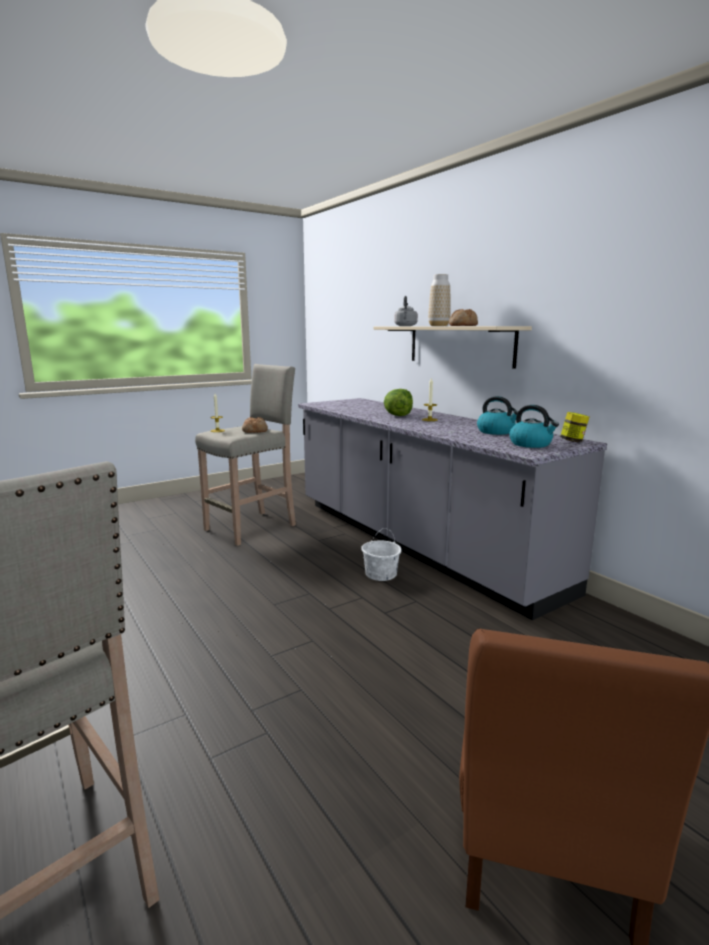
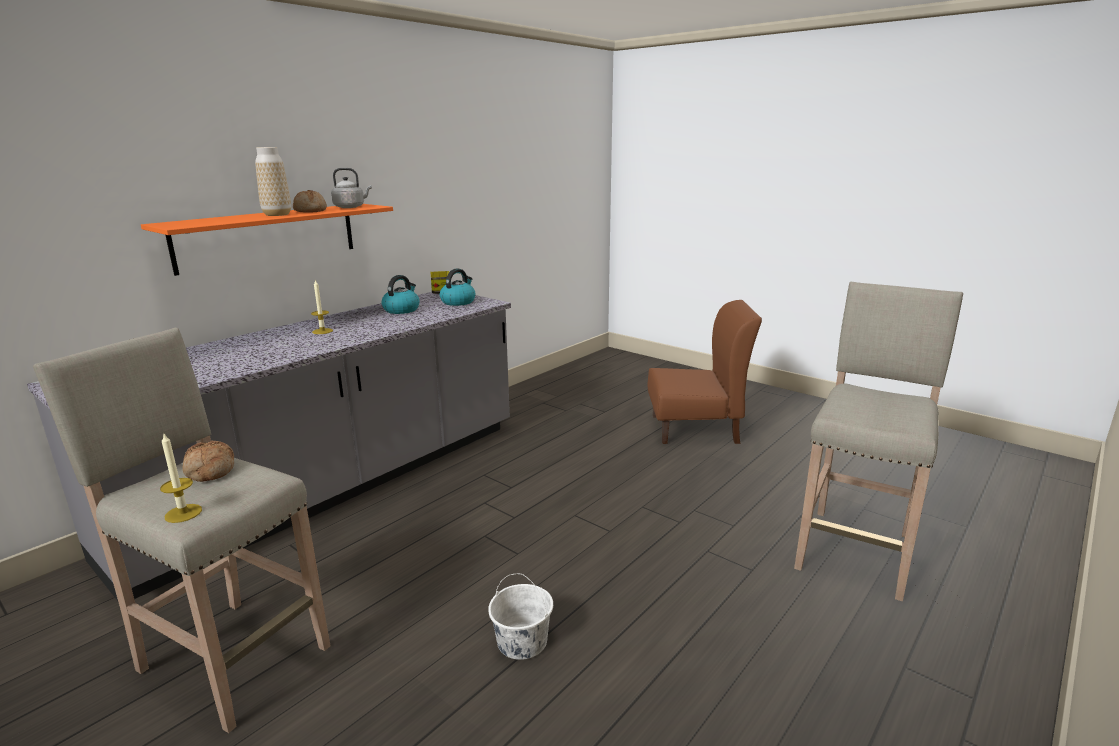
camera: 105 degrees left, 5 degrees up
(381, 574) = (427, 499): white bucket -> white bucket (521, 641)
(398, 415) = (282, 345): lettuce -> none
(405, 326) = (195, 222): grey kettle -> grey kettle (351, 207)
(459, 345) = (268, 236): beige shelf -> orange shelf

